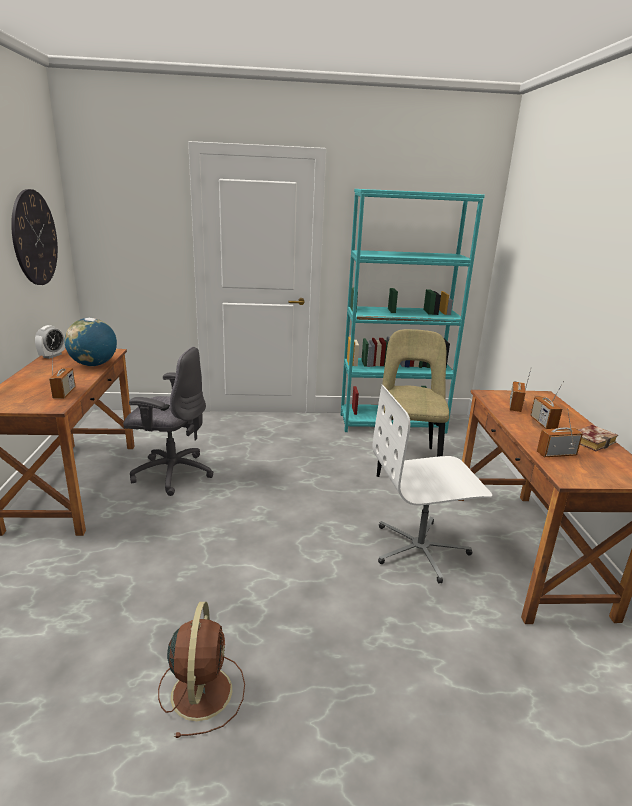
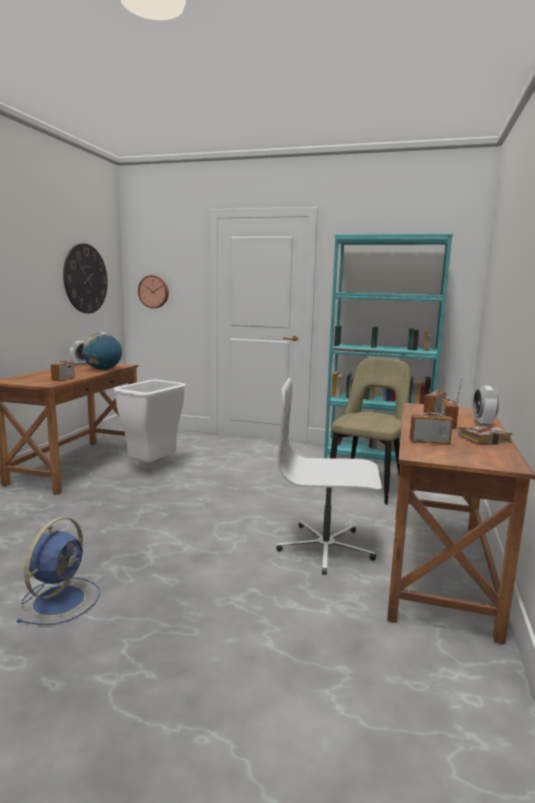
camera: 20 degrees right, 10 degrees down
(116, 246) = (154, 291): none -> wall clock
(172, 473) = (153, 468): grey office chair -> white trash can
(202, 690) = (60, 599): brown fan -> blue fan
(568, 417) = (483, 424): none -> alarm clock

